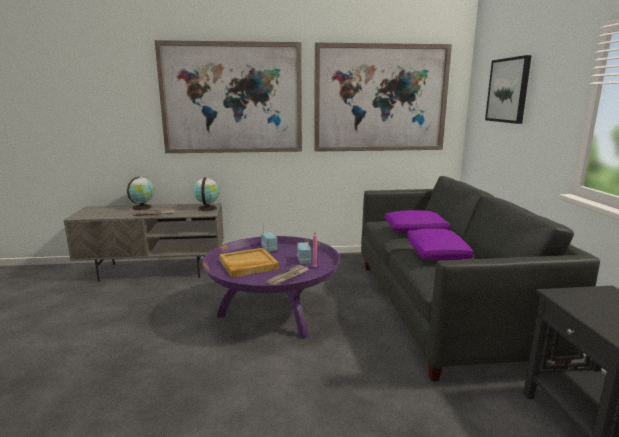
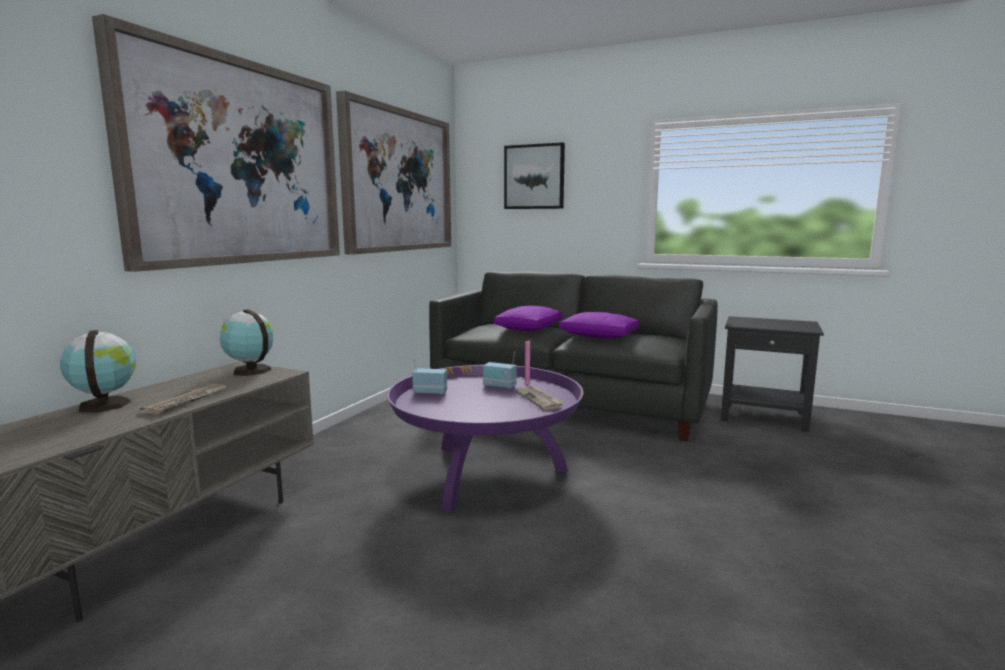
camera: 60 degrees left, 5 degrees down
(248, 264) = (470, 409): beige tray -> none

